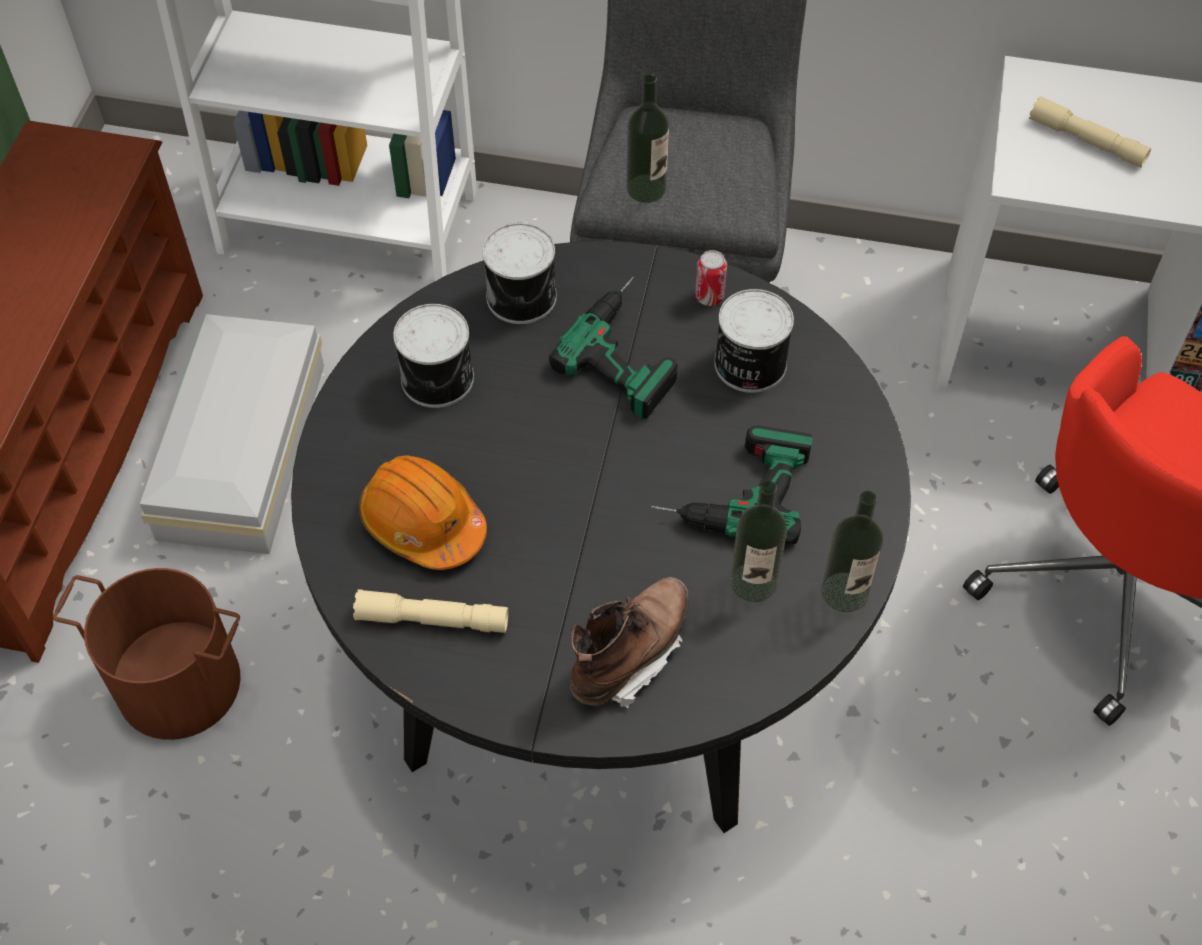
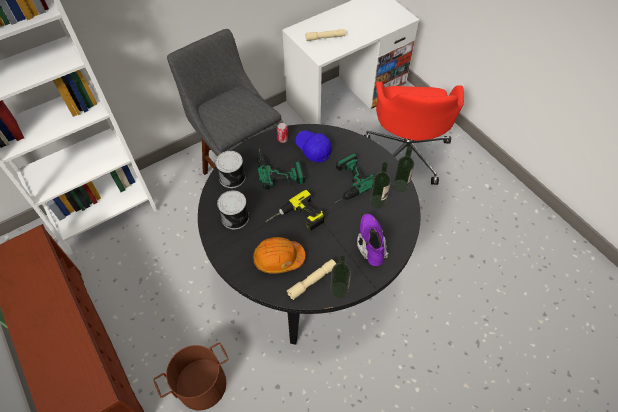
camera: 45 degrees left, 0 degrees up
(247, 447) = (146, 301): white storage box -> none
(544, 478) = (296, 219): none -> power drill
(629, 654) = (371, 244): brown boot -> purple boot
(646, 188) = (231, 124): bottle -> bottle (339, 289)
(748, 365) = (313, 149): can -> blue cap

